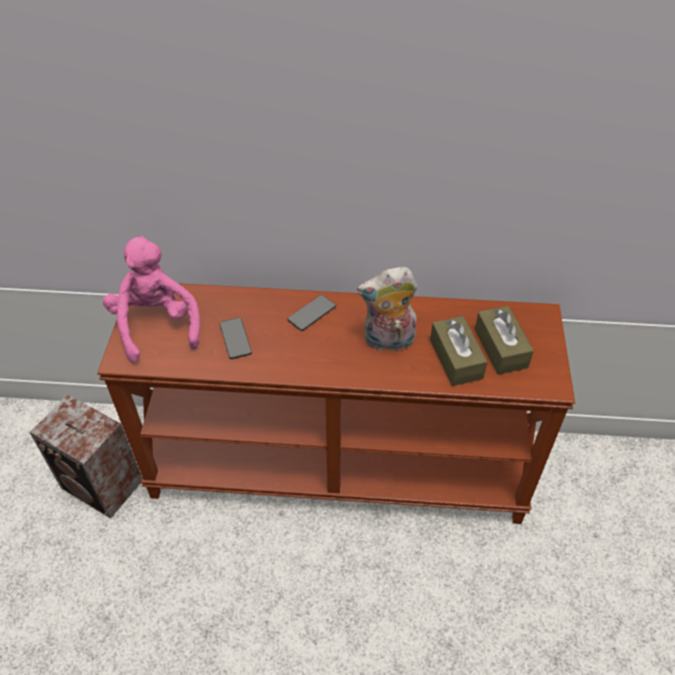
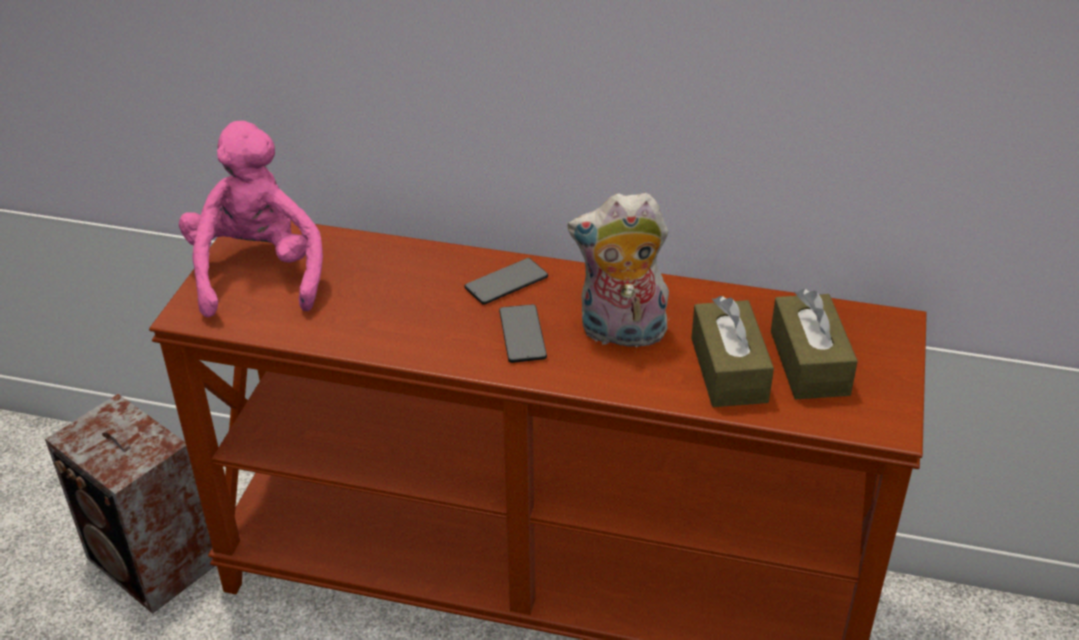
camera: 10 degrees right, 10 degrees down
(235, 339) = (375, 304): phone -> phone (522, 335)

